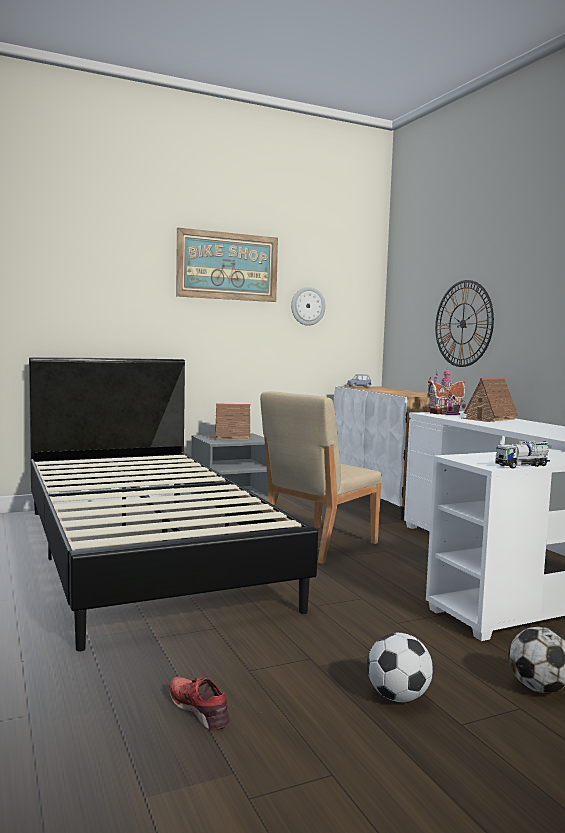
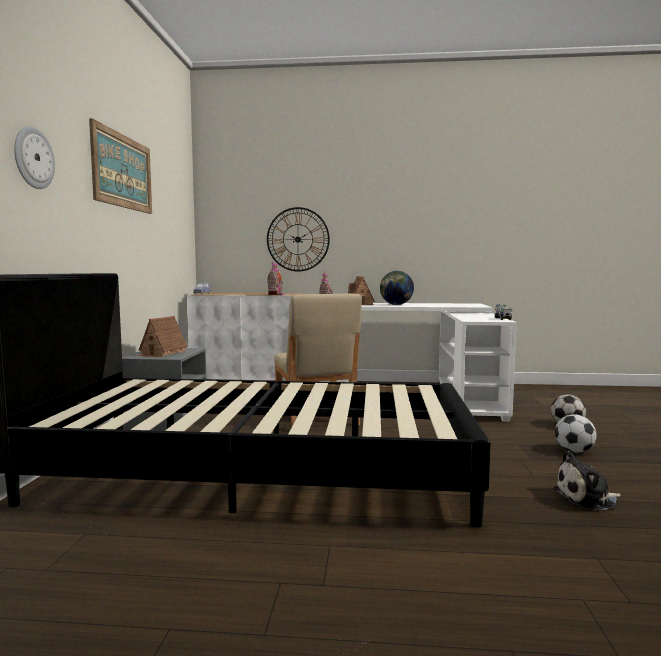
camera: 60 degrees left, 0 degrees up
(199, 709) = (587, 499): red shoe -> plush toy
(307, 306) = (165, 219): wall clock -> wall clock (33, 158)
(402, 394) = (277, 294): none -> toy house
(516, 426) = (396, 305): none -> globe

